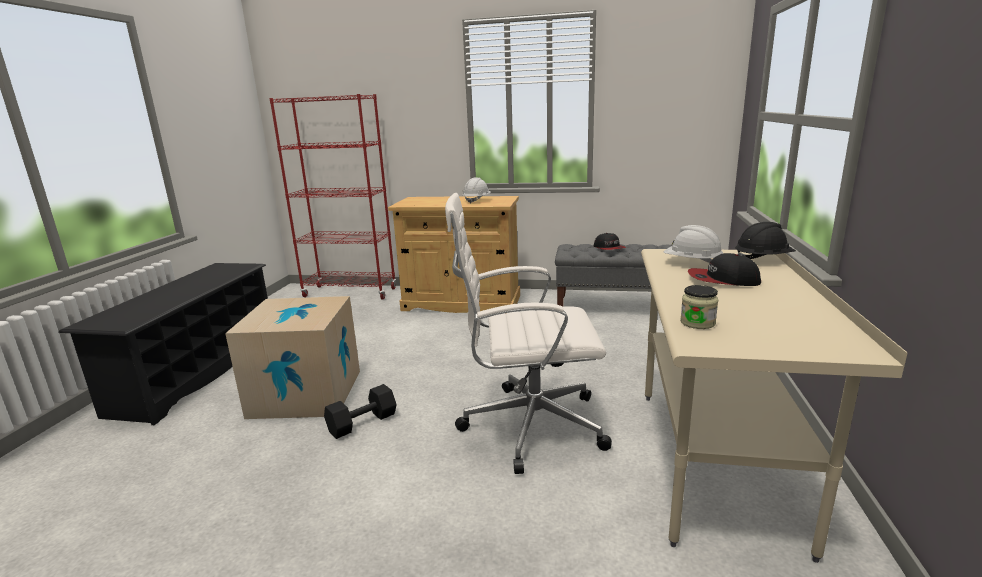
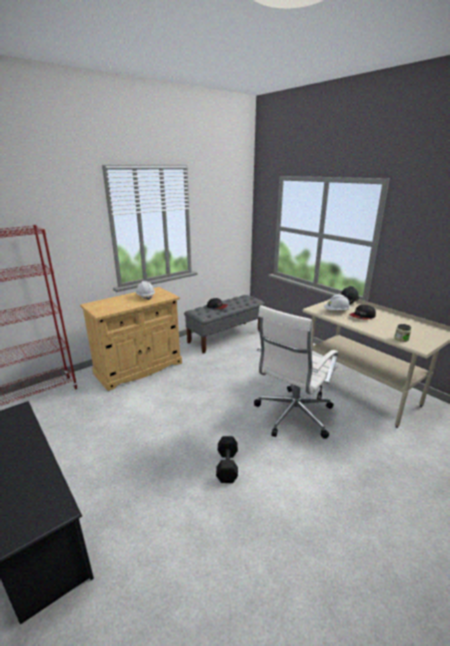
camera: 50 degrees left, 5 degrees up
(306, 393) = (160, 475): cardboard box -> none

